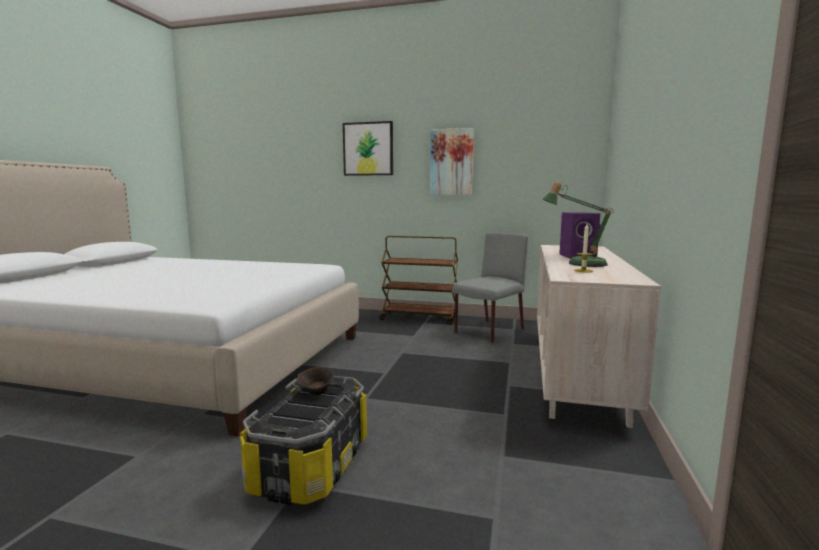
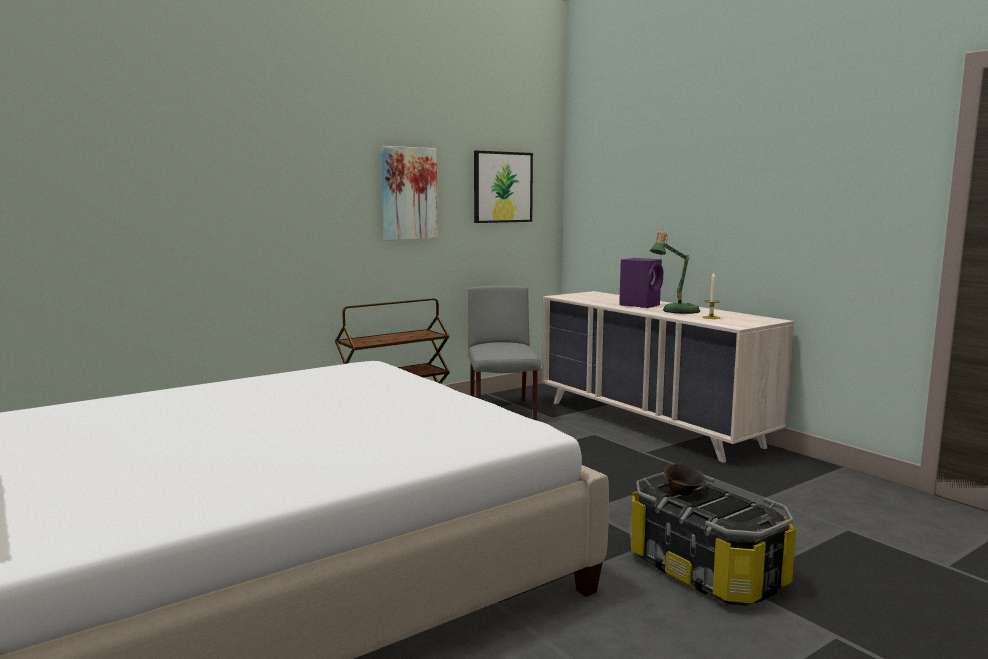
camera: 50 degrees left, 0 degrees up
(368, 149) = (287, 169): picture -> picture (502, 187)

